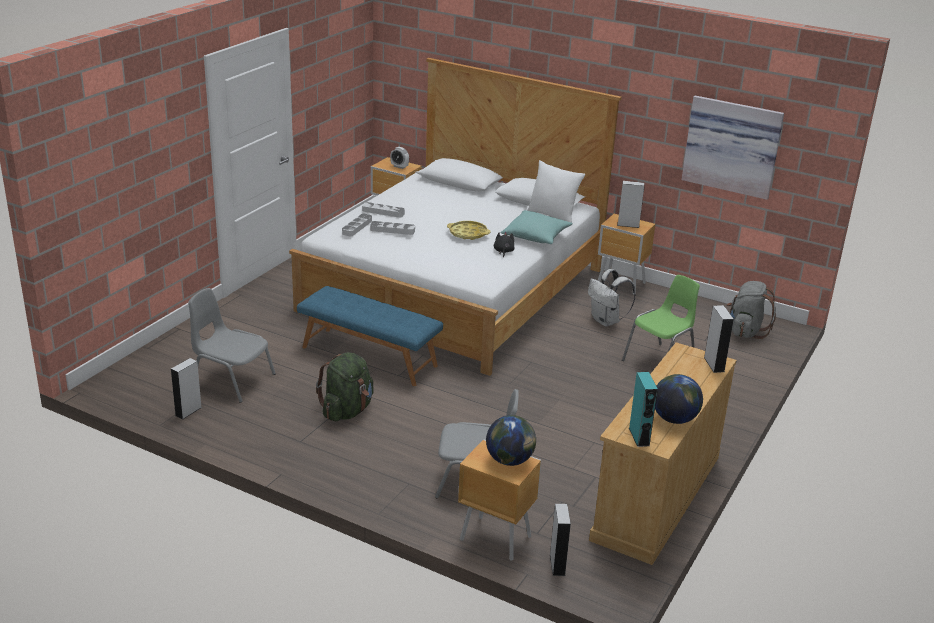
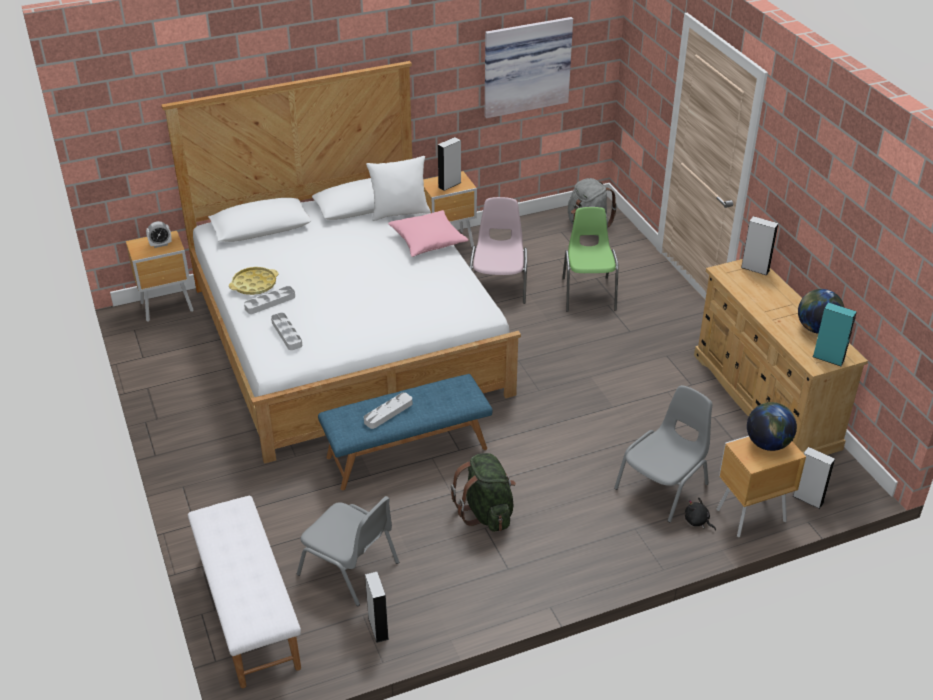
camera: 50 degrees left, 10 degrees up
(157, 359) = (247, 610): none -> white bench
(231, 379) = (350, 569): grey chair -> grey chair turned 120 degrees counterclockwise
(392, 230) = (321, 315): grey tray -> grey tray (388, 413)
(468, 233) = (379, 275): yellow tray -> yellow tray (254, 284)
(503, 251) = (436, 273): black plush toy -> black plush toy (697, 521)
(536, 236) = (428, 241): turquoise pillow -> pink pillow
(606, 321) = (498, 285): white backpack -> pink chair

